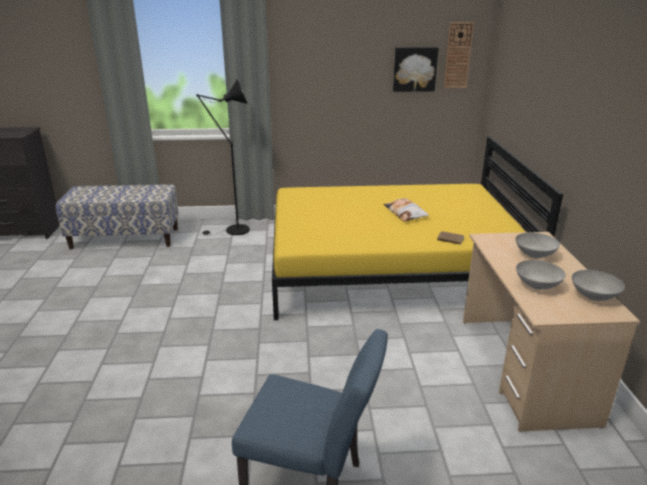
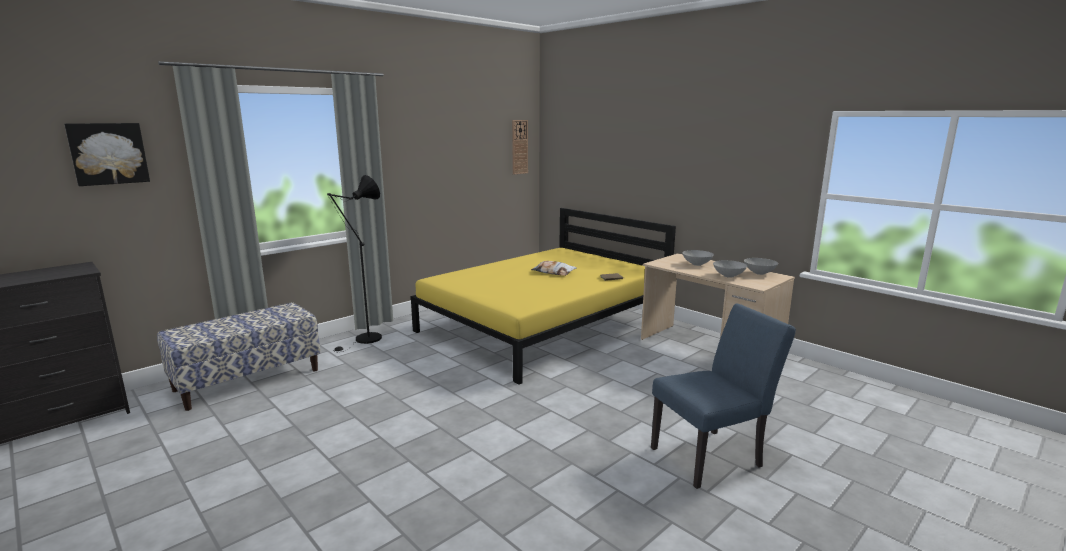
camera: 40 degrees left, 10 degrees down
(414, 69) = (492, 159): picture -> picture (108, 153)

